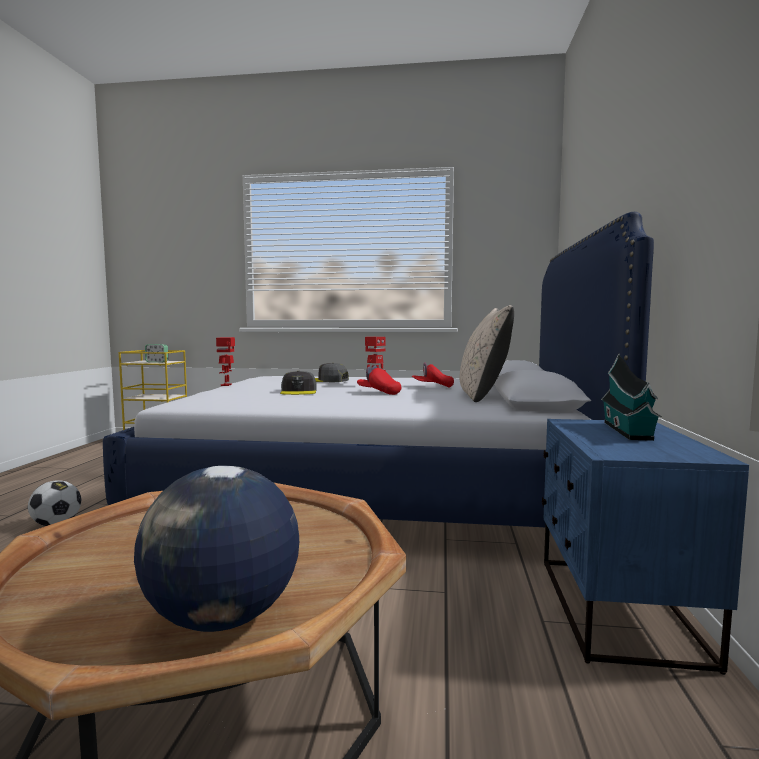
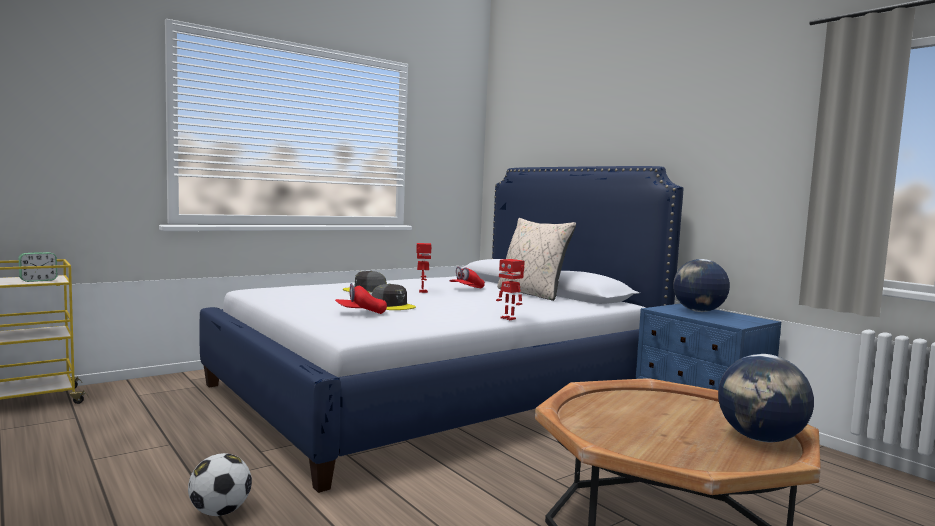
camera: 45 degrees left, 0 degrees up
(226, 385) = (281, 306): toy robot -> toy robot (509, 318)
(379, 393) = (458, 299): red cap -> red cap (361, 313)
(628, 431) = (698, 311): toy house -> globe

